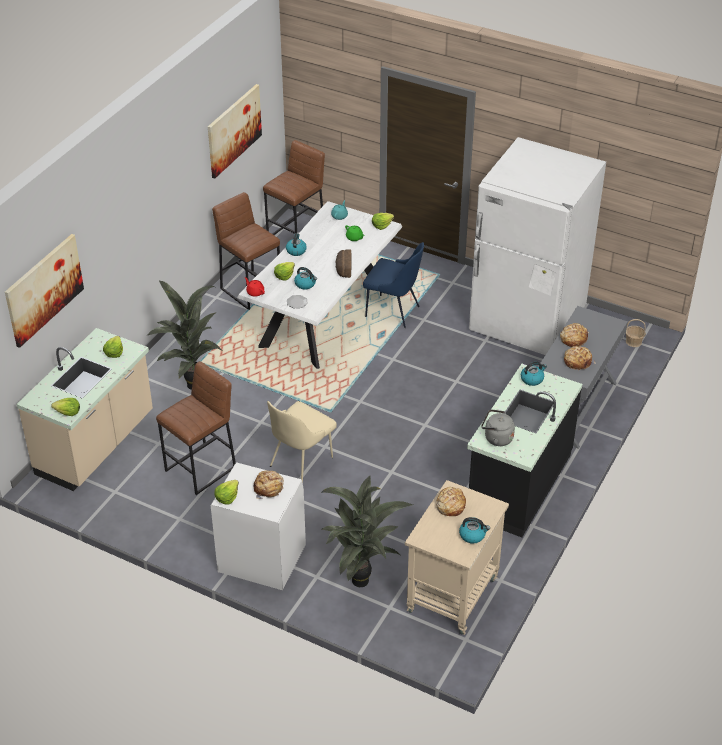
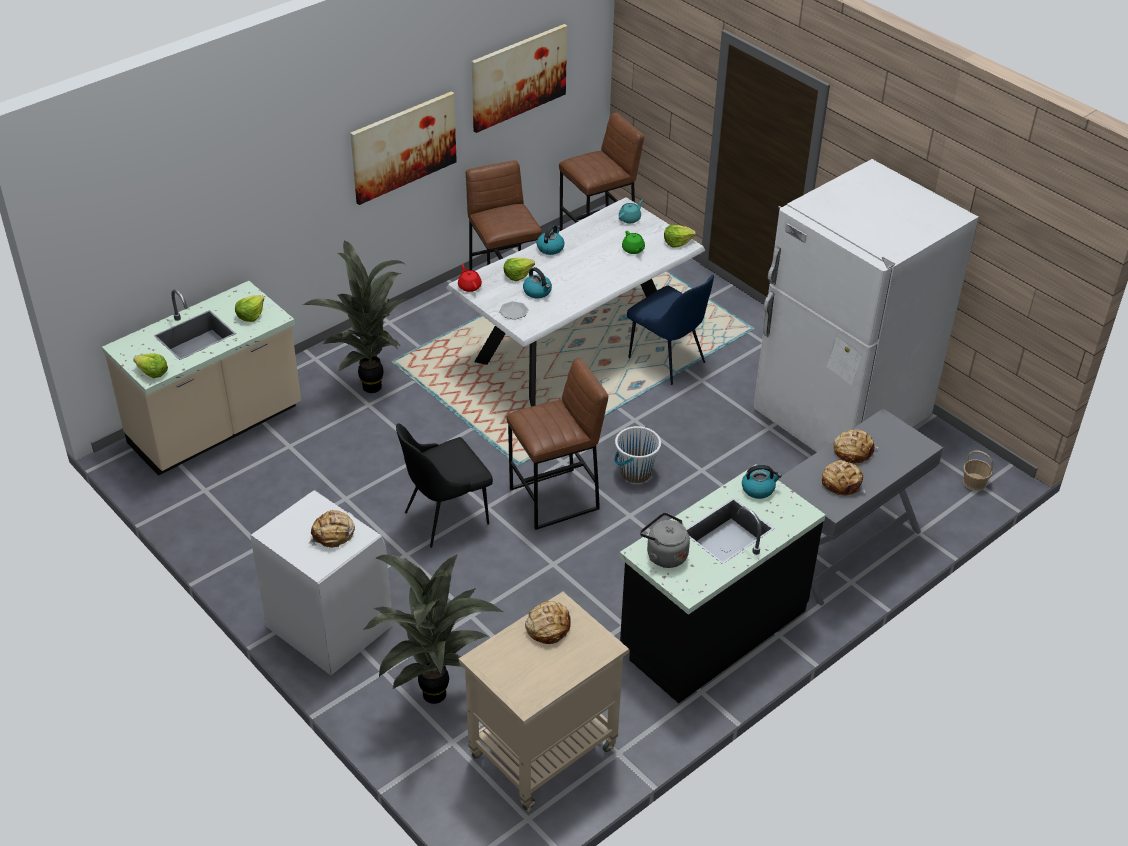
camera: 20 degrees right, 0 degrees up
(44, 289) = (163, 210): picture -> picture (403, 147)
(201, 468) = (321, 491): brown stool -> brown stool (555, 498)
(227, 497) = (275, 531): lettuce -> none
(301, 462) = (446, 518): beige chair -> black chair
(343, 269) = (596, 284): bread -> none
(413, 394) = (635, 472): none -> white bucket
(472, 535) = (554, 677): kettle -> none

